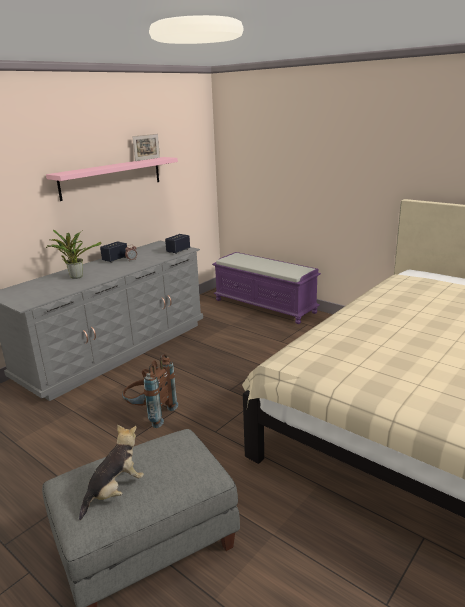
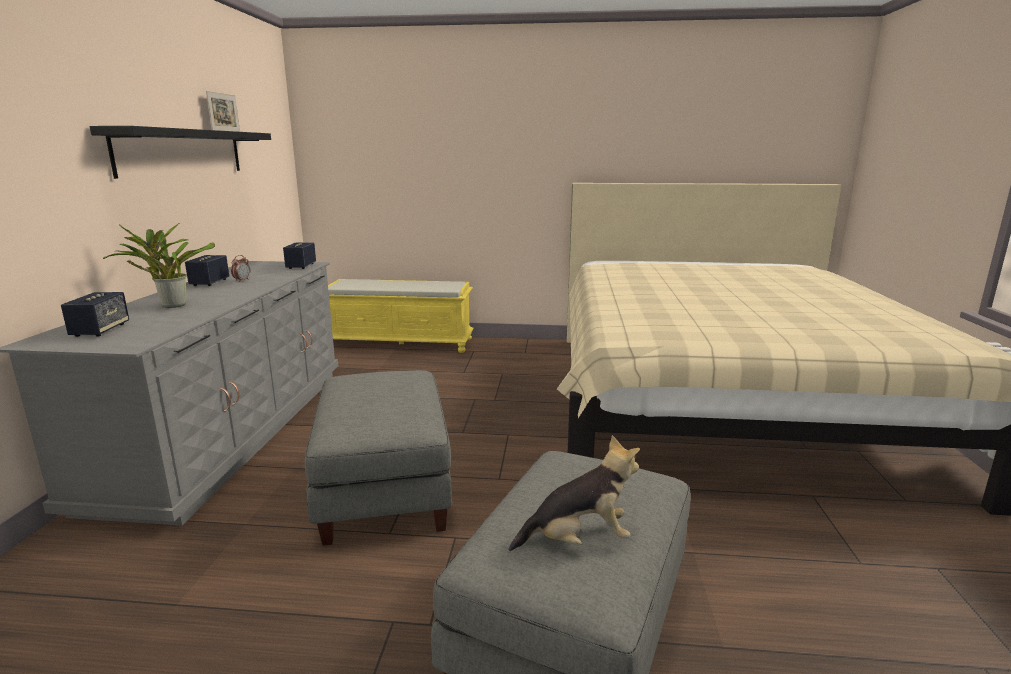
camera: 35 degrees left, 5 degrees down
(27, 290) = (100, 330): none -> speaker
(112, 177) = (182, 152): pink shelf -> black shelf
(115, 491) = (578, 540): plush toy -> plush toy turned 75 degrees clockwise
(150, 414) = (386, 489): brown backpack -> grey ottoman
(265, 306) = (401, 343): purple bench -> yellow bench

